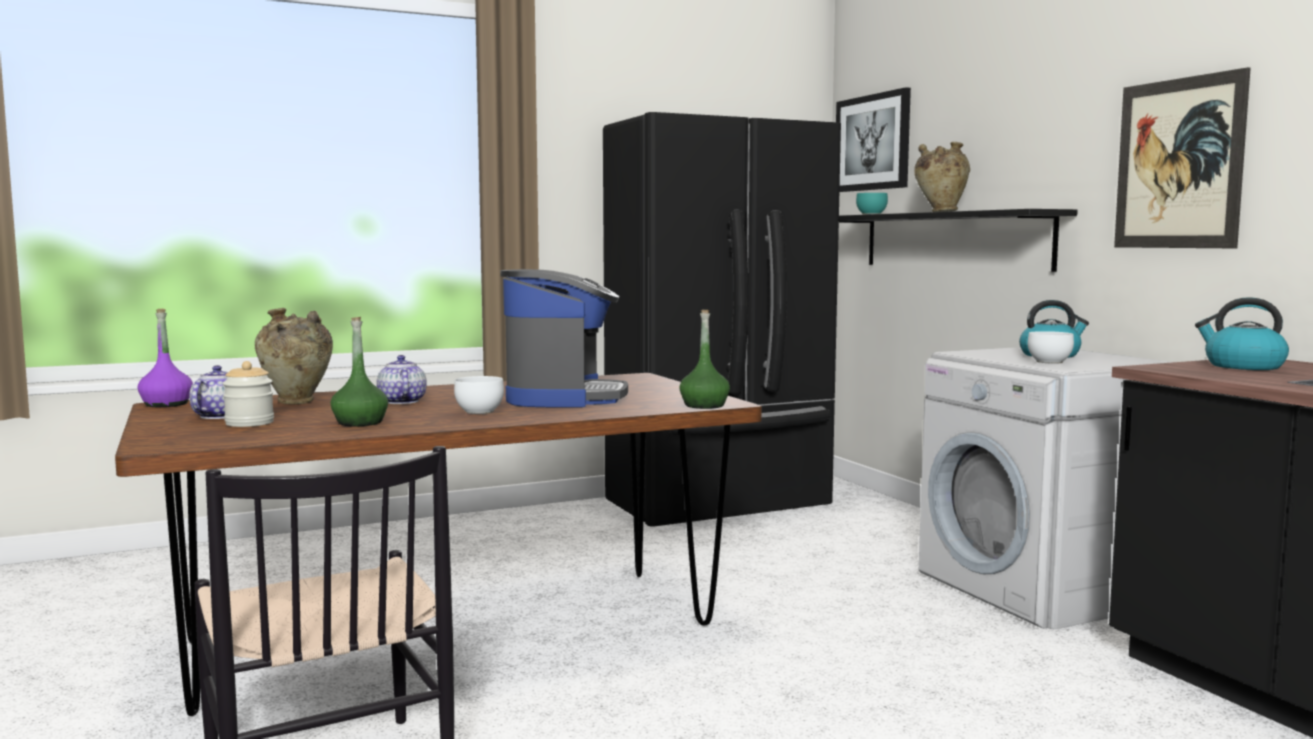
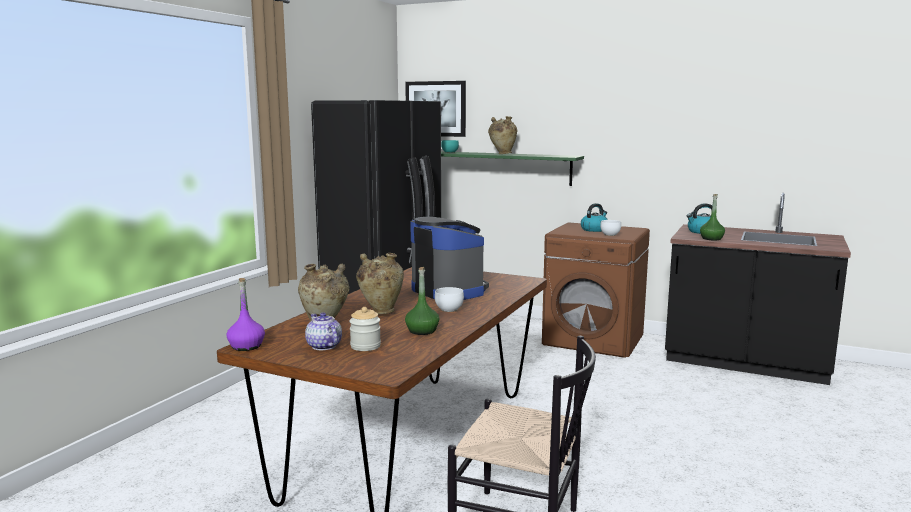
camera: 40 degrees left, 5 degrees up
(401, 402) = (381, 311): teapot -> beige vase
(704, 405) = (526, 283): green bottle -> green bottle (711, 238)
(953, 240) = (501, 167): black shelf -> green shelf
(1036, 588) = (593, 340): white washing machine -> brown washing machine
(1178, 163) = (640, 138): picture -> none

